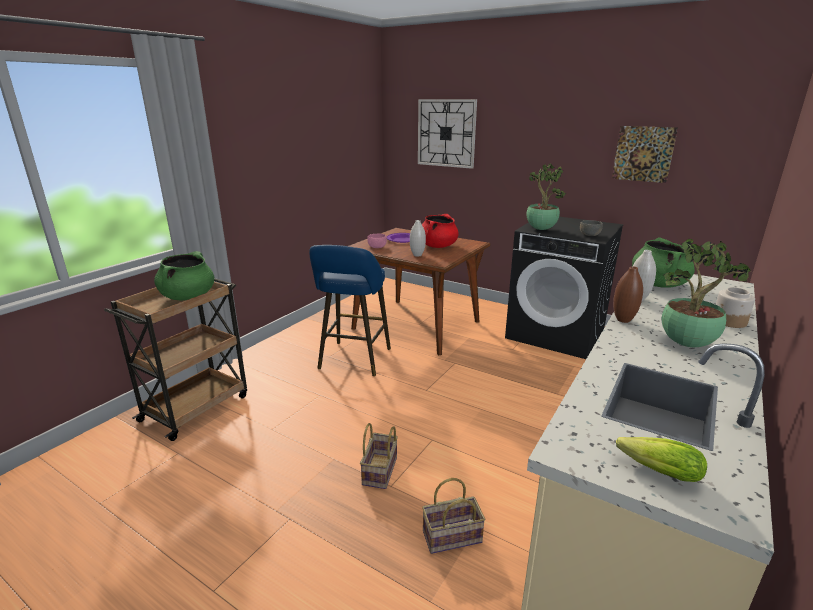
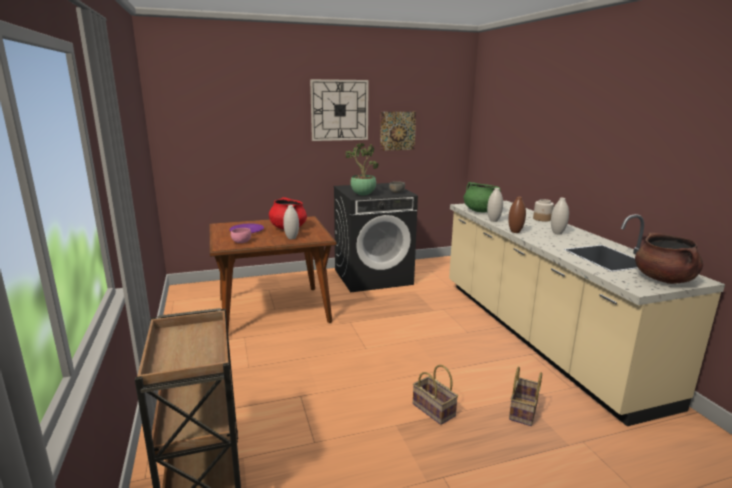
camera: 50 degrees left, 5 degrees down
(188, 296) = (193, 339): green cooking pot -> none
(353, 360) = (276, 358): blue stool -> none
(446, 133) = (230, 124): wall clock -> wall clock (339, 110)
(655, 470) = (664, 279): lettuce -> brown cooking pot
(688, 344) = (557, 233): potted plant -> white vase

